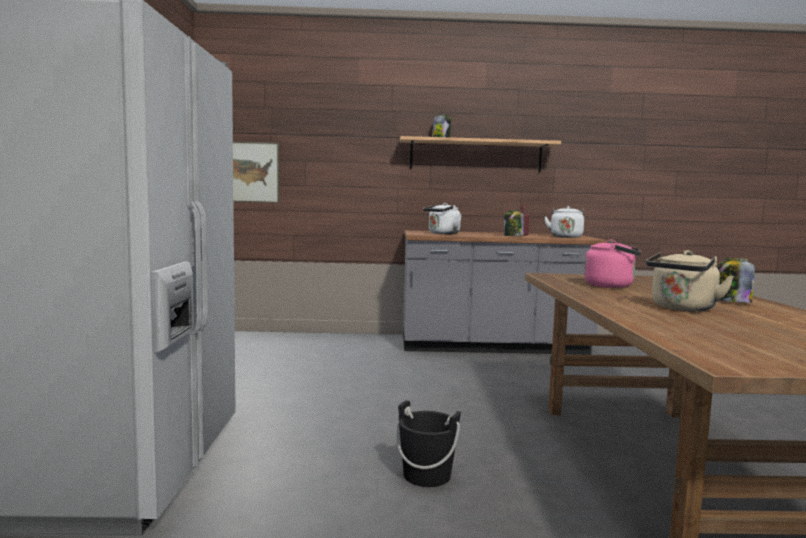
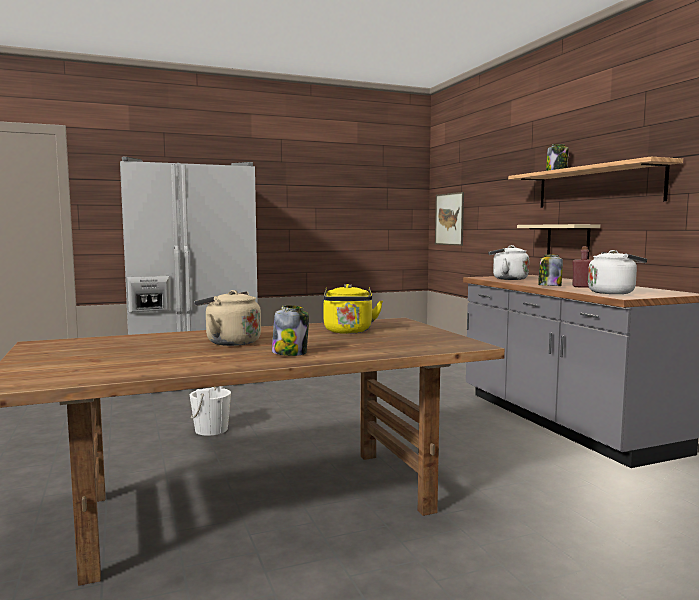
camera: 70 degrees right, 0 degrees up
(427, 475) = (211, 430): black bucket -> white bucket
(444, 199) = (568, 241): none -> beige shelf
(612, 286) = (348, 331): pink kettle -> yellow kettle

